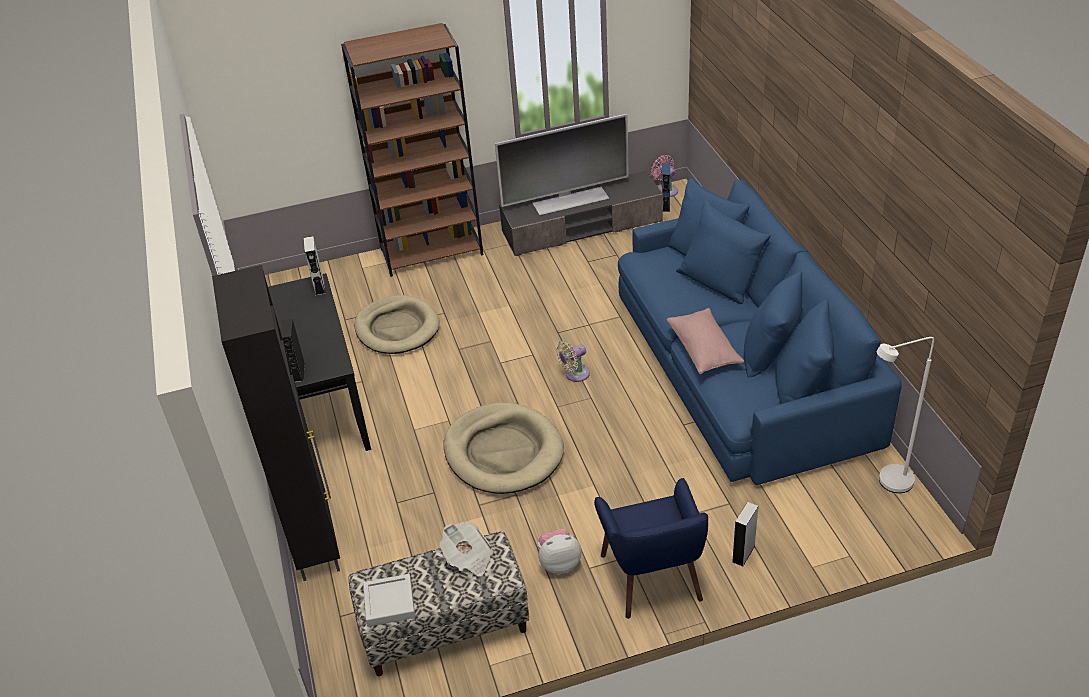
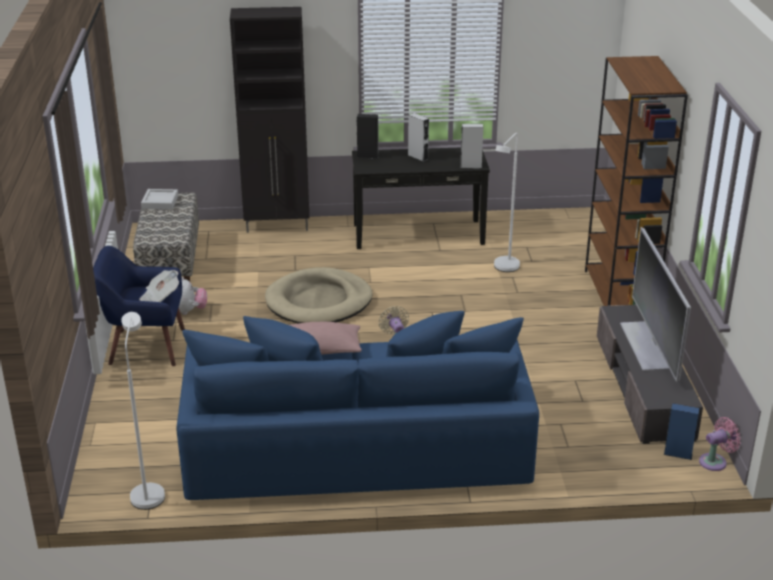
camera: 100 degrees right, 10 degrees down
(397, 328) = (504, 269): beige dog bed -> white floor lamp
(468, 558) = (174, 229): newspaper -> newspaper (160, 297)
(743, 553) = (134, 392): grey speaker -> grey speaker (418, 157)

